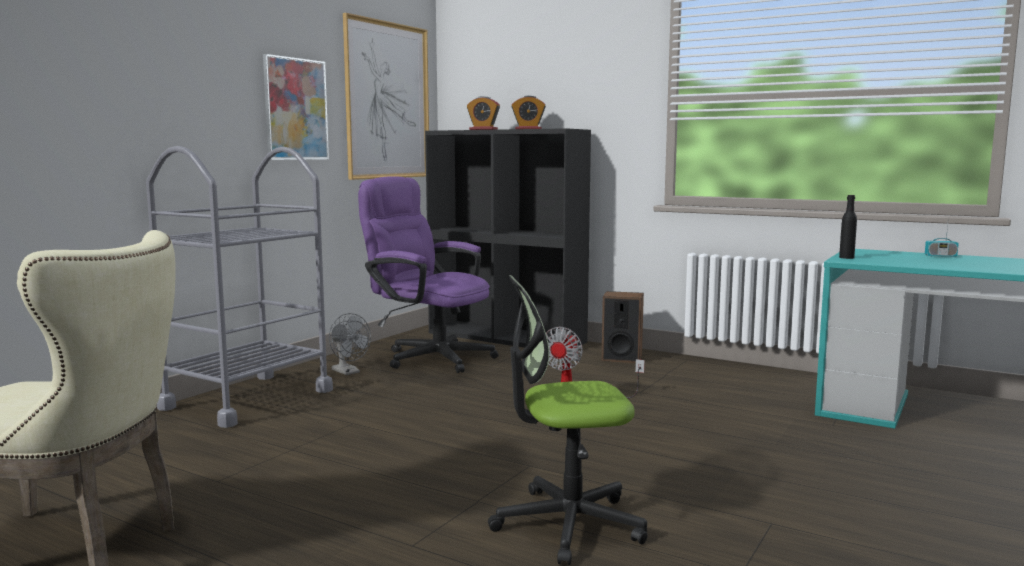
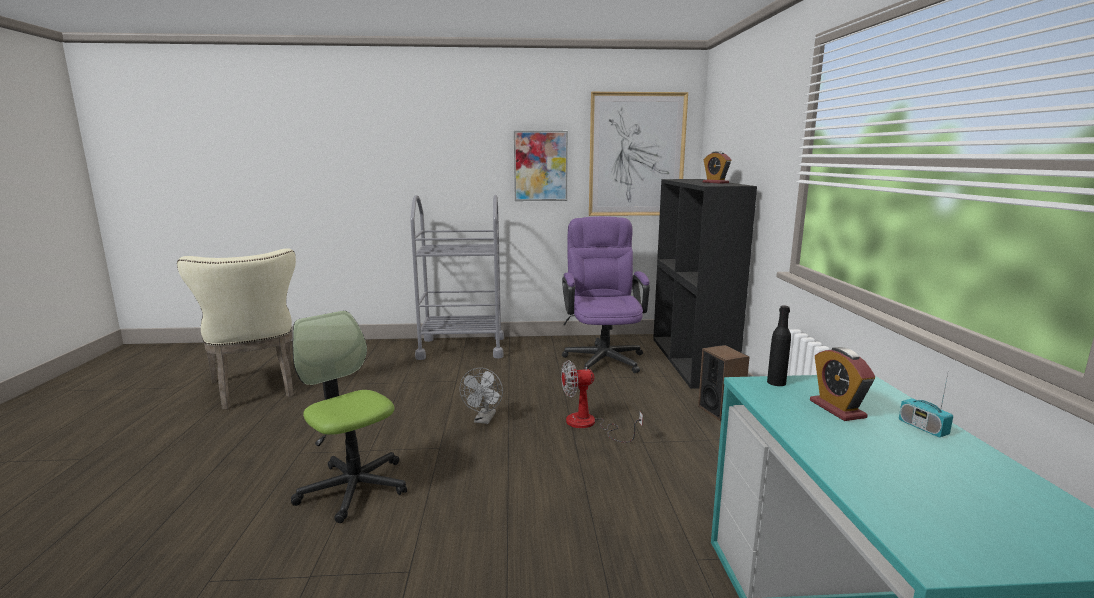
camera: 55 degrees right, 5 degrees up
(348, 372) = (538, 350): grey fan -> grey fan (484, 420)
(483, 129) = (689, 181): alarm clock -> alarm clock (837, 409)

